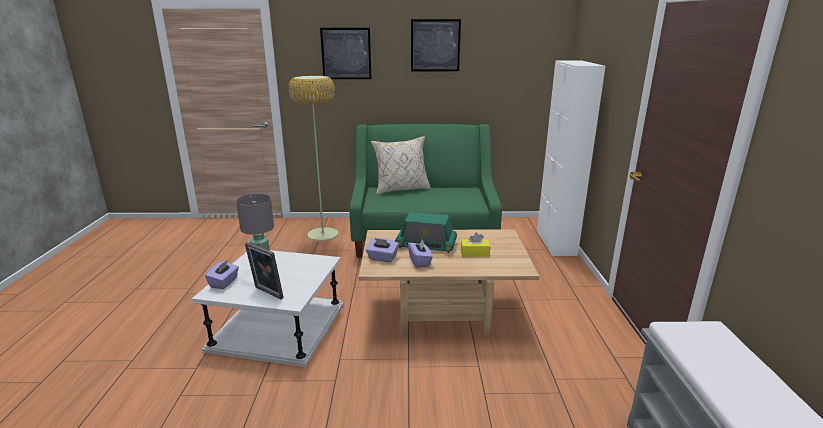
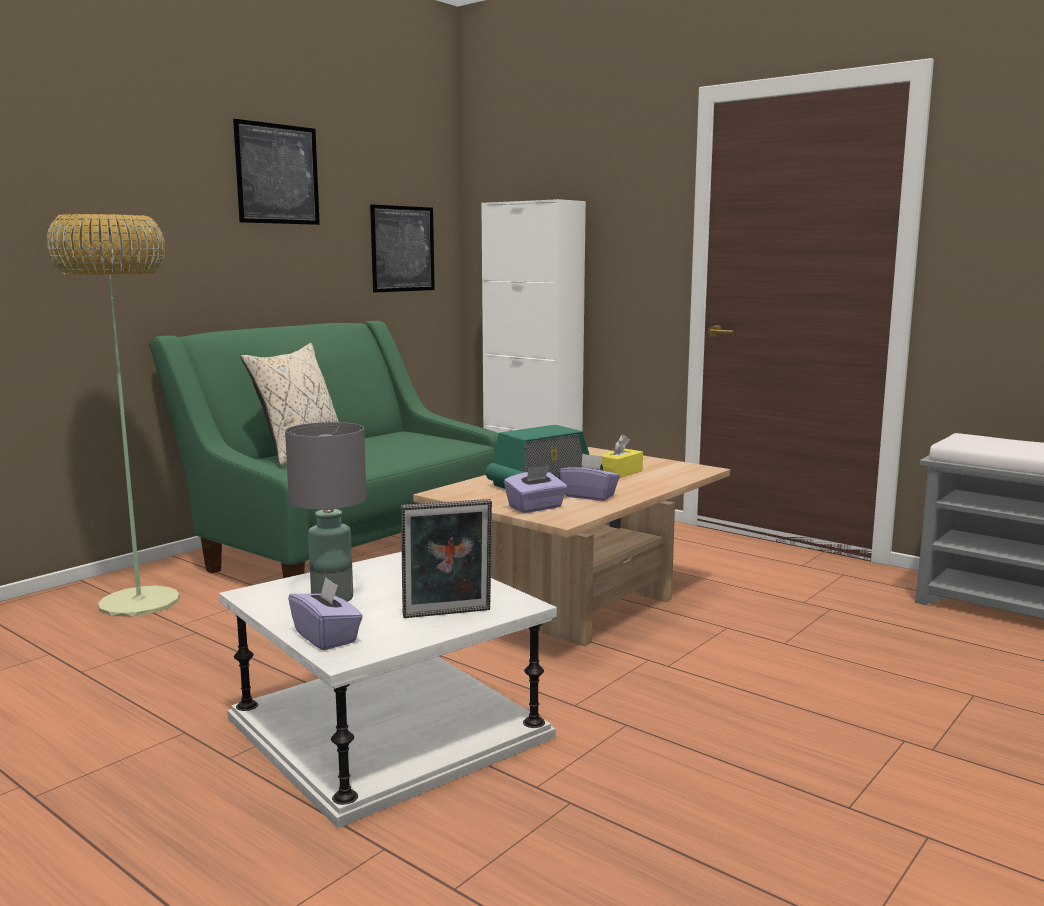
camera: 50 degrees left, 10 degrees down
(346, 53) = (110, 179): picture -> picture (402, 249)

